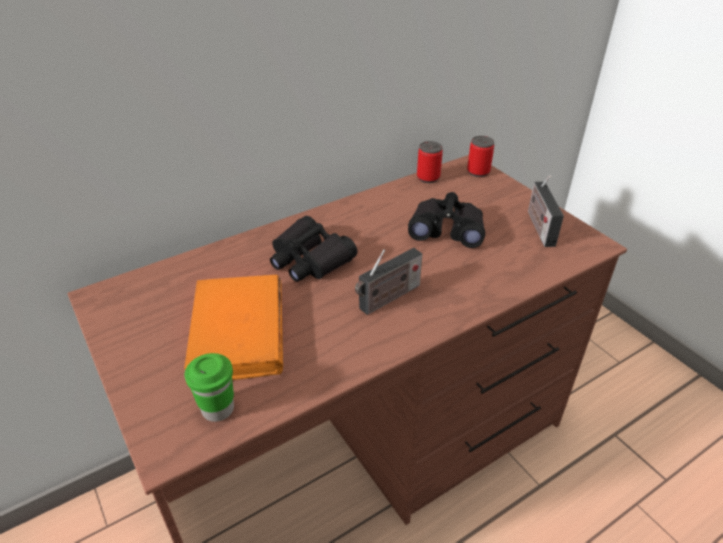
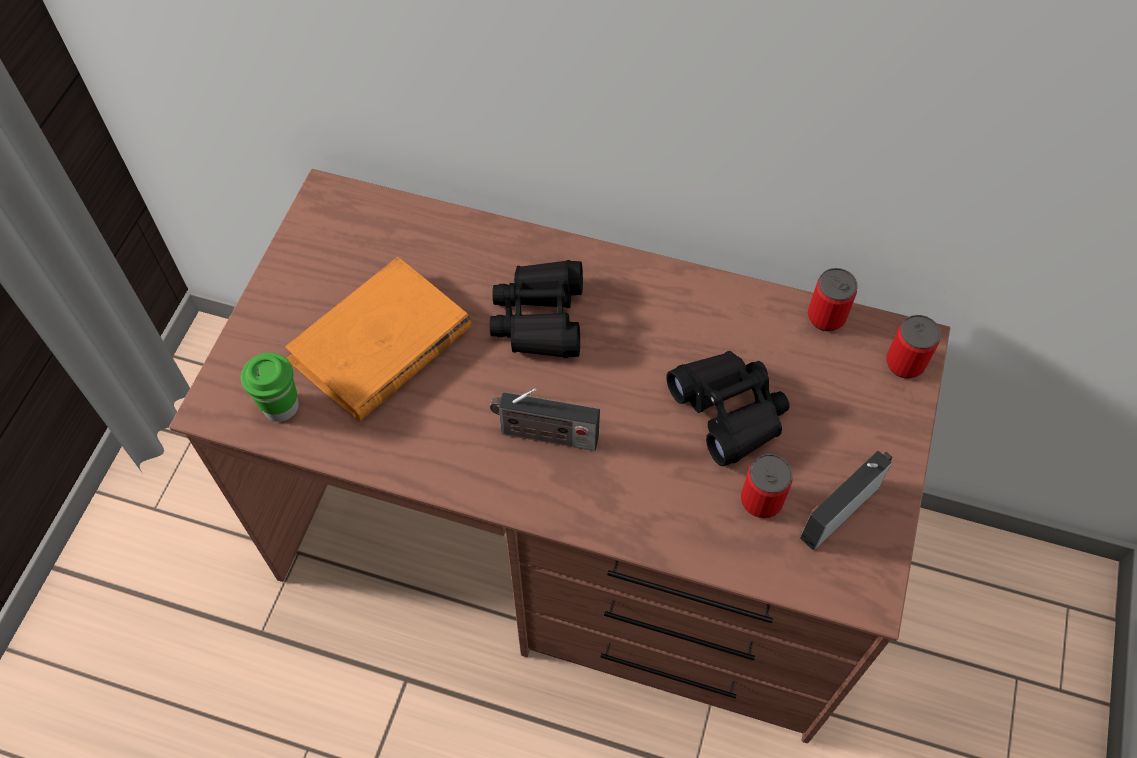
camera: 50 degrees right, 20 degrees up
(510, 247) = (761, 500): none -> can

